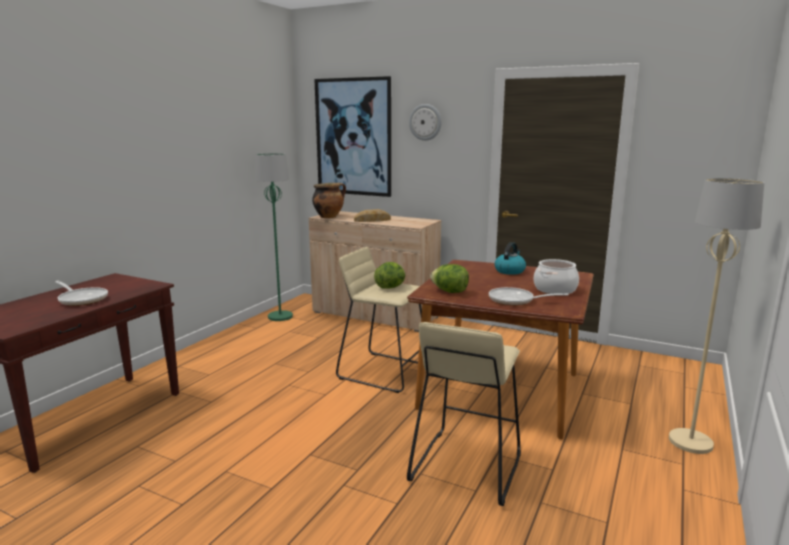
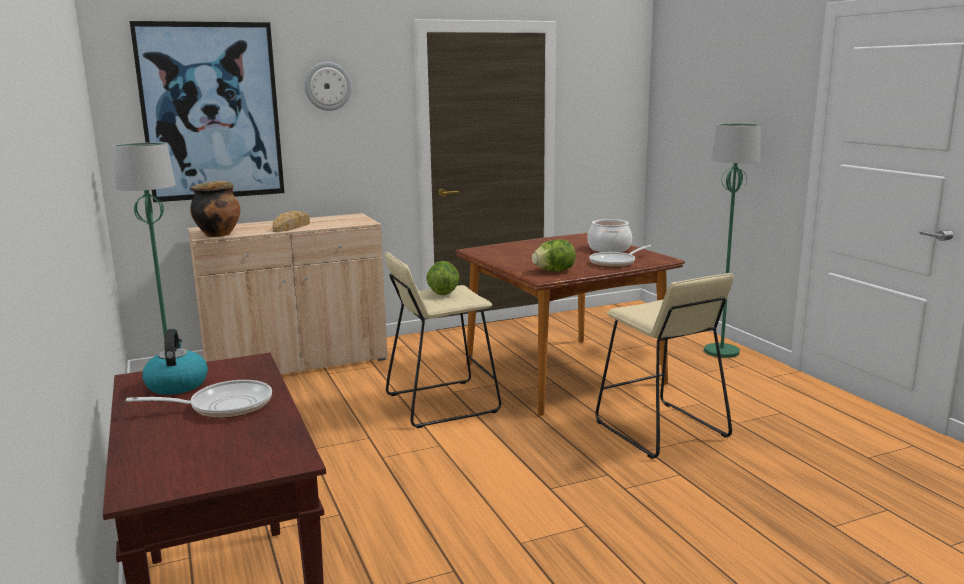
camera: 50 degrees left, 0 degrees up
(509, 271) = (534, 245): kettle -> kettle (176, 384)
(691, 442) = (722, 351): beige floor lamp -> green floor lamp

